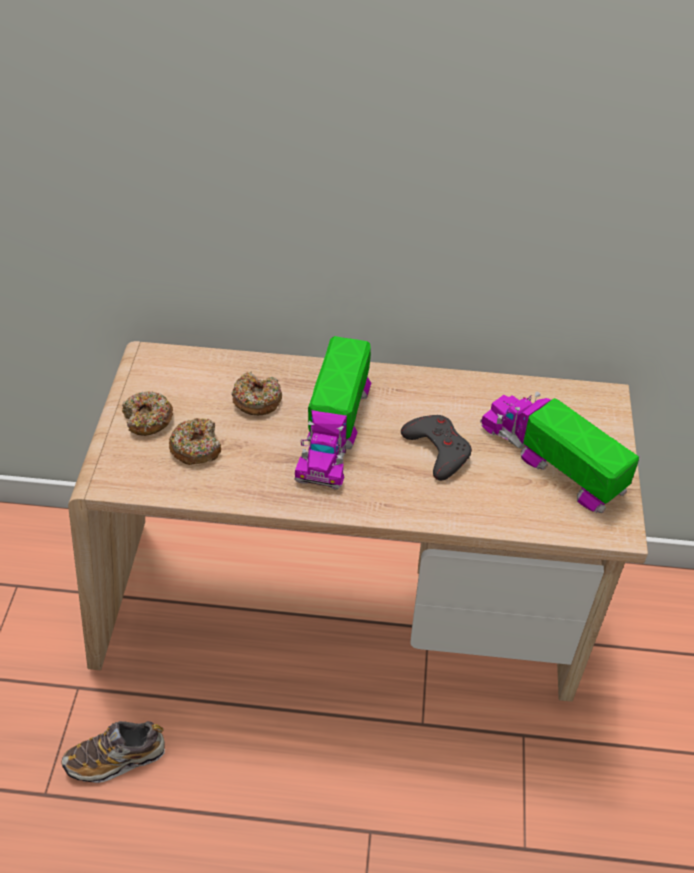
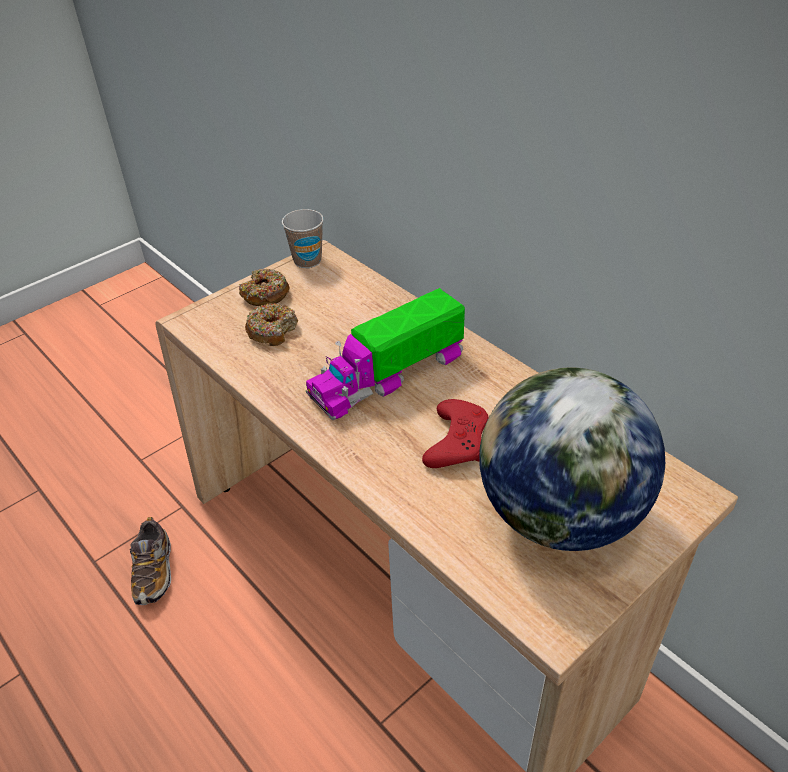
camera: 45 degrees right, 5 degrees down
(116, 758) = (154, 571): shoe -> shoe turned 120 degrees counterclockwise
(145, 368) = (307, 260): none -> cup
(257, 400) = (357, 321): donut -> none
(437, 450) = (456, 440): grey game controller -> red game controller
(551, 460) = (559, 516): toy truck -> globe

